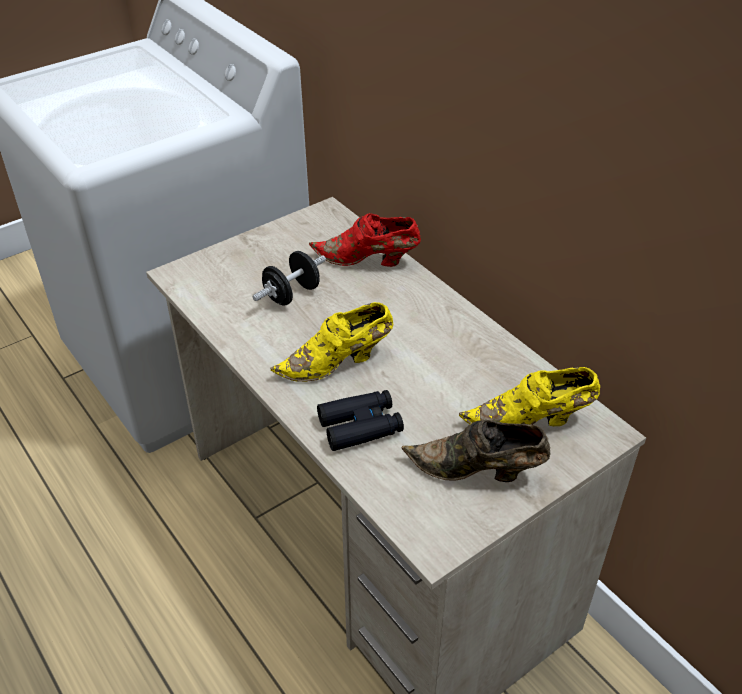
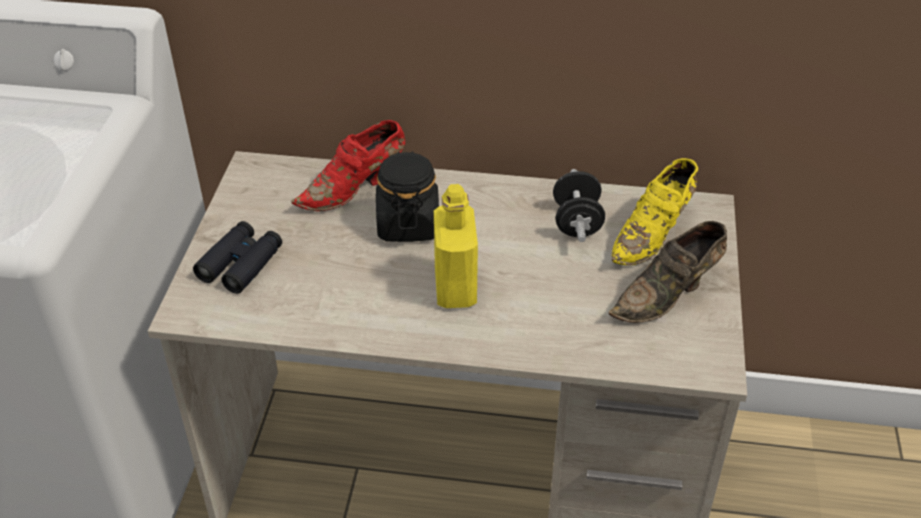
camera: 45 degrees left, 0 degrees up
(292, 294) = (329, 259): black dumbbell -> black dumbbell (576, 222)
(338, 363) = (455, 289): yellow shoe -> yellow bottle
(360, 426) = (544, 325): black binoculars -> black binoculars (241, 264)
(368, 303) = (408, 224): none -> black jar

